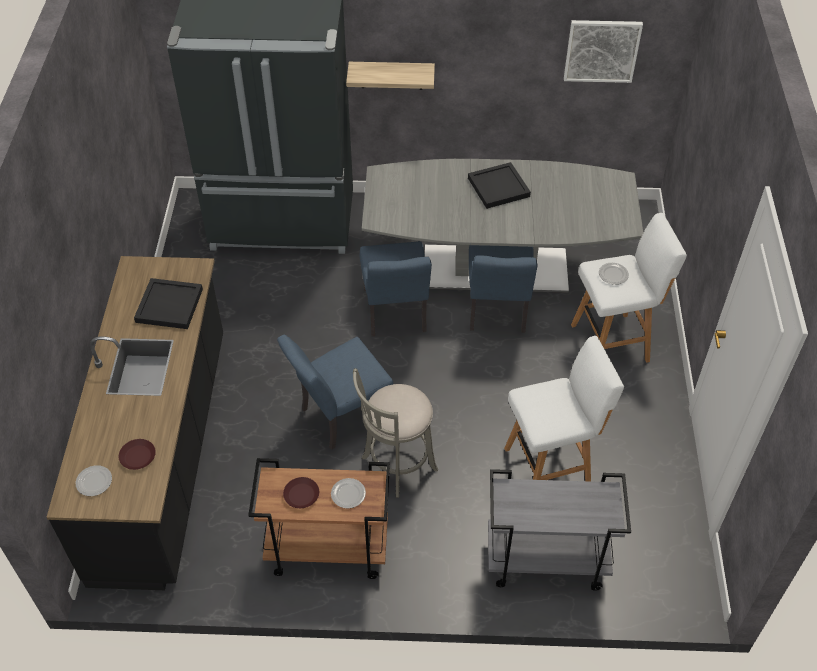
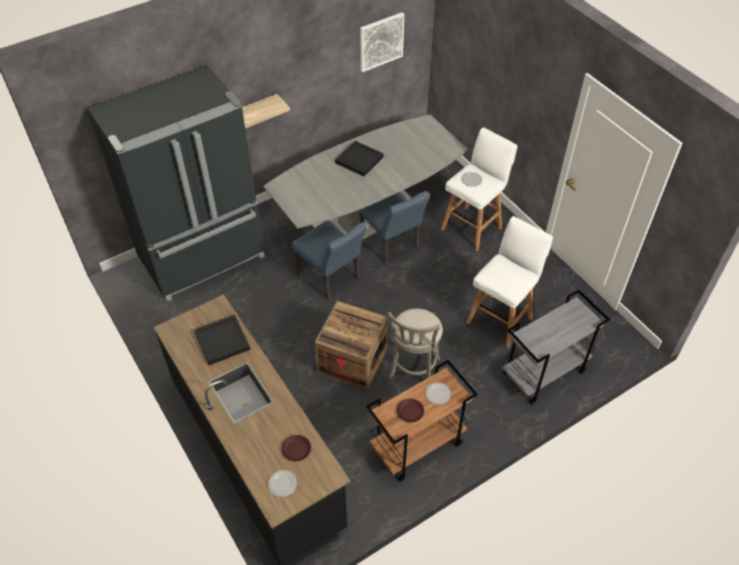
camera: 35 degrees left, 0 degrees up
(340, 416) = (352, 360): blue chair -> crate

